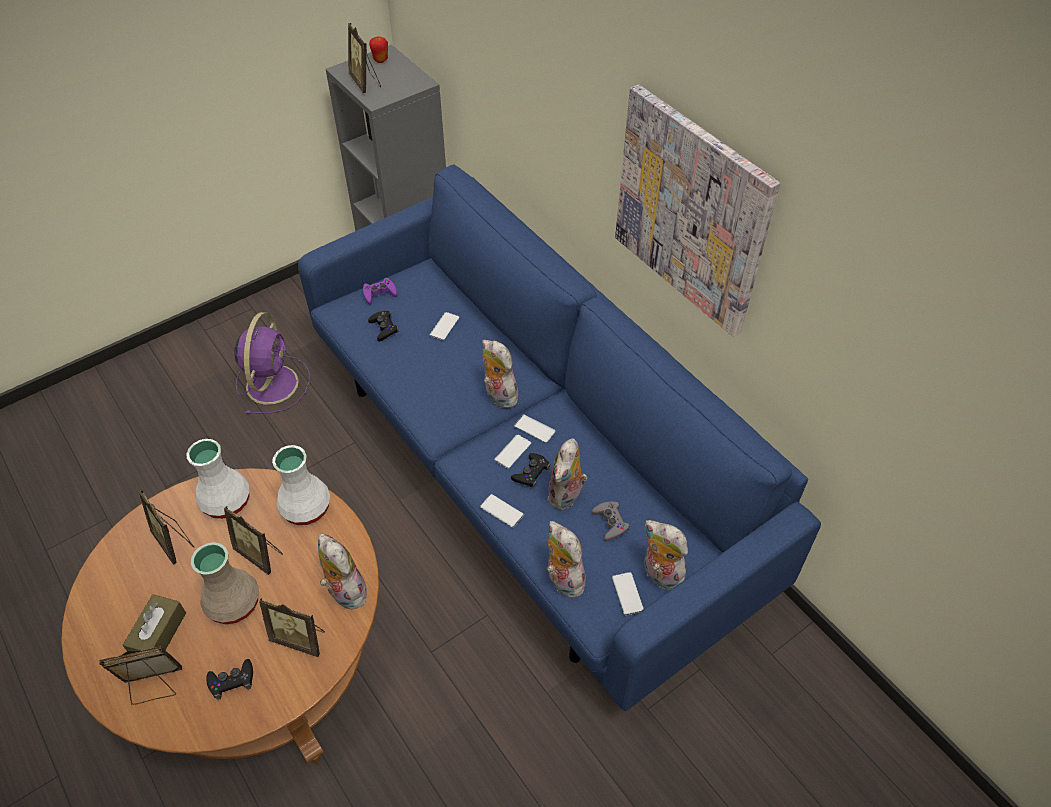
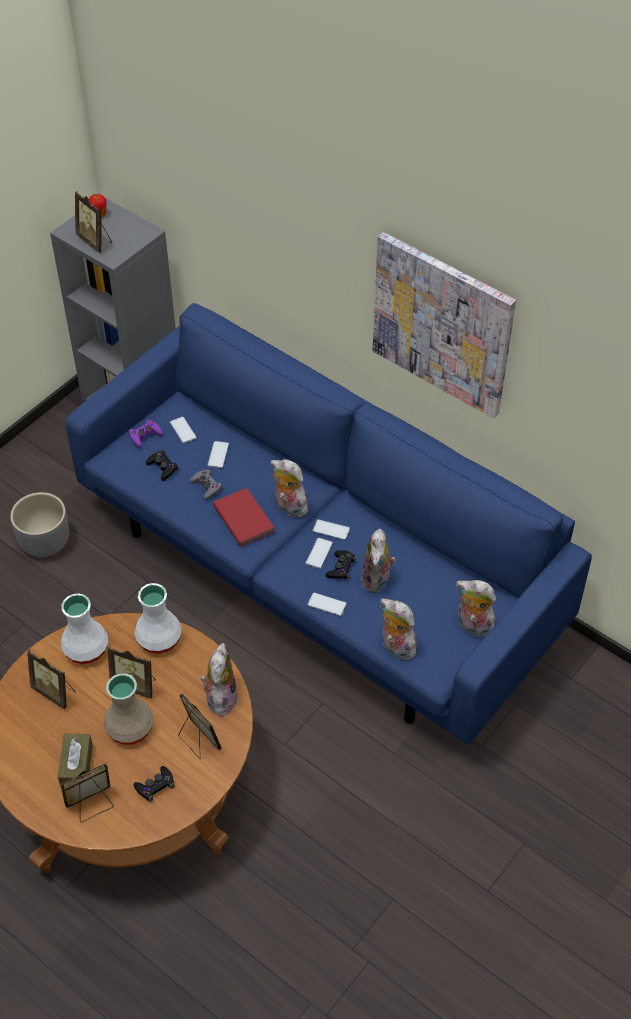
camera: 15 degrees left, 0 degrees up
(273, 382) = (44, 542): purple fan -> grey planter
(300, 638) = (198, 741): picture frame -> picture frame turned 135 degrees counterclockwise
(344, 591) = (220, 697): plush toy -> plush toy turned 60 degrees clockwise
(447, 396) = (244, 517): none -> red book
(610, 523) = (420, 594): grey game controller -> grey game controller (206, 486)
(627, 594) = (451, 646): phone -> phone (183, 430)

